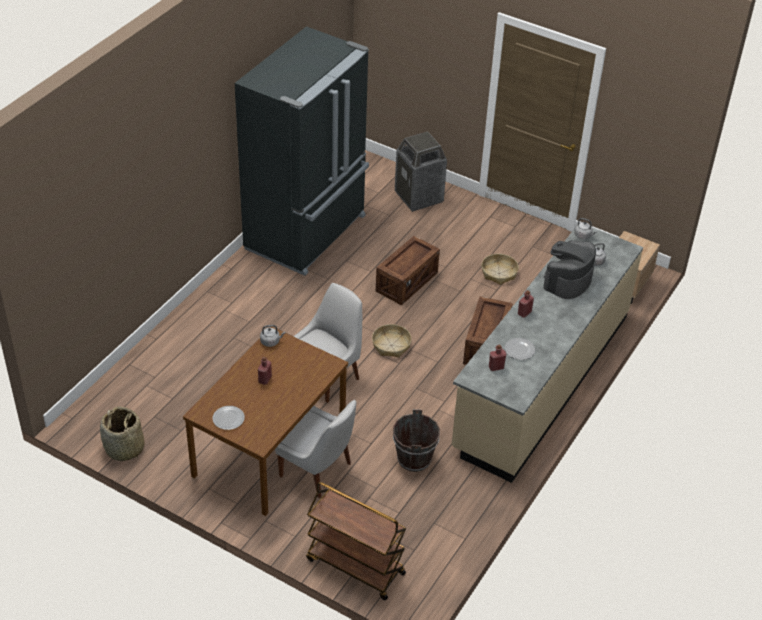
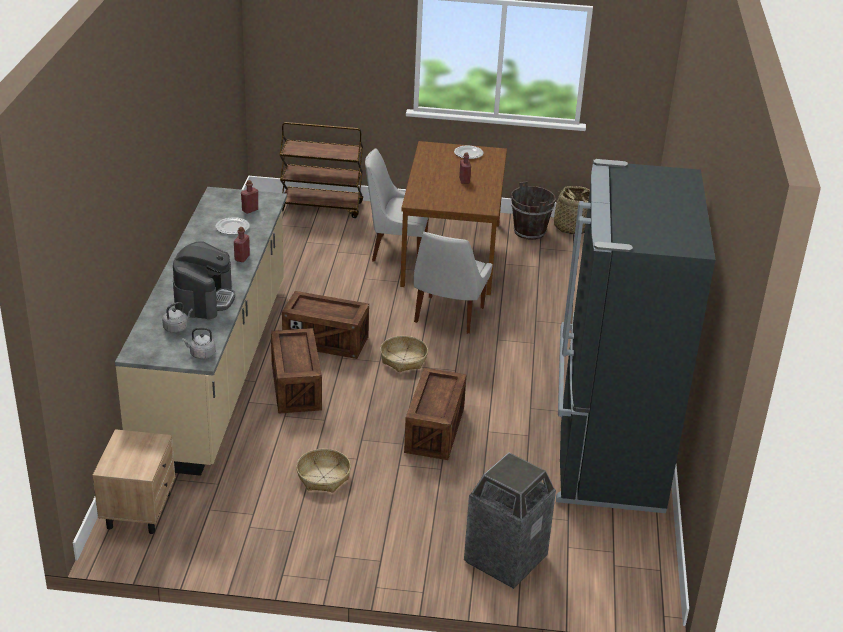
camera: 155 degrees right, 10 degrees down
(271, 341) = (486, 205): grey kettle -> none
(414, 459) = (316, 277): brown bucket -> brown bucket (529, 232)
(443, 381) = (325, 341): none -> crate

